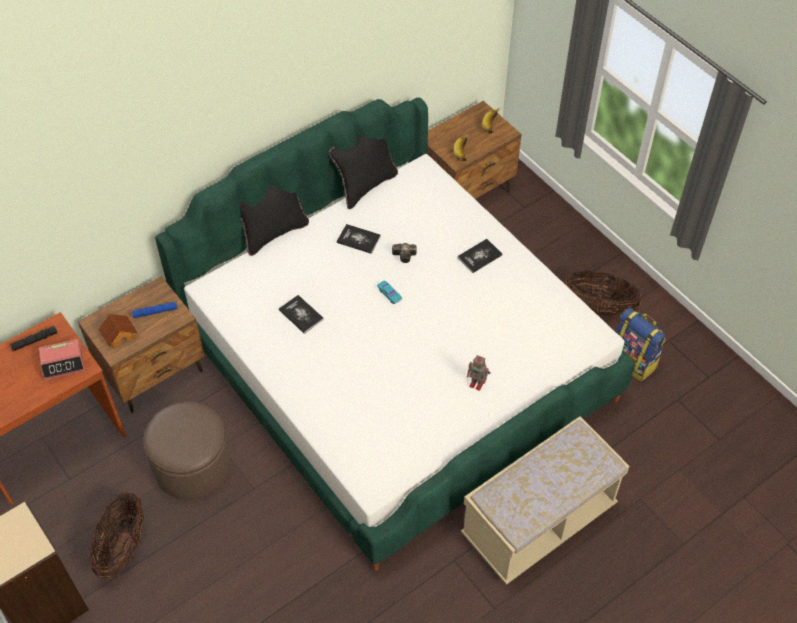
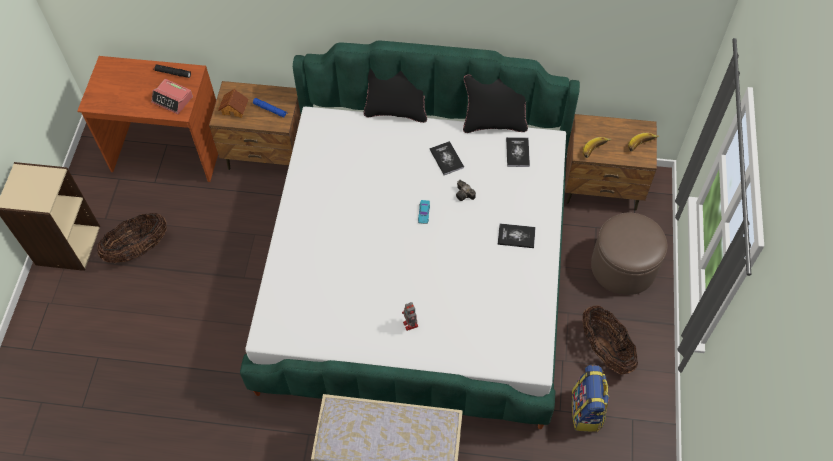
camera: 45 degrees right, 5 degrees up
(192, 465) = (226, 232): brown ottoman -> brown ottoman (623, 266)
(301, 315) = (352, 181): book -> book (517, 152)

